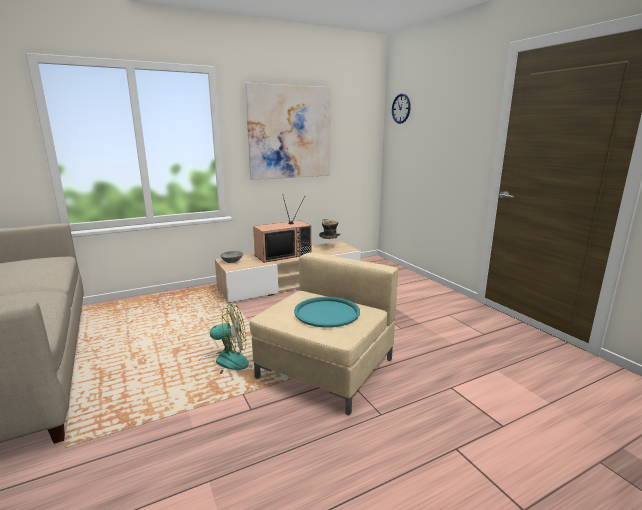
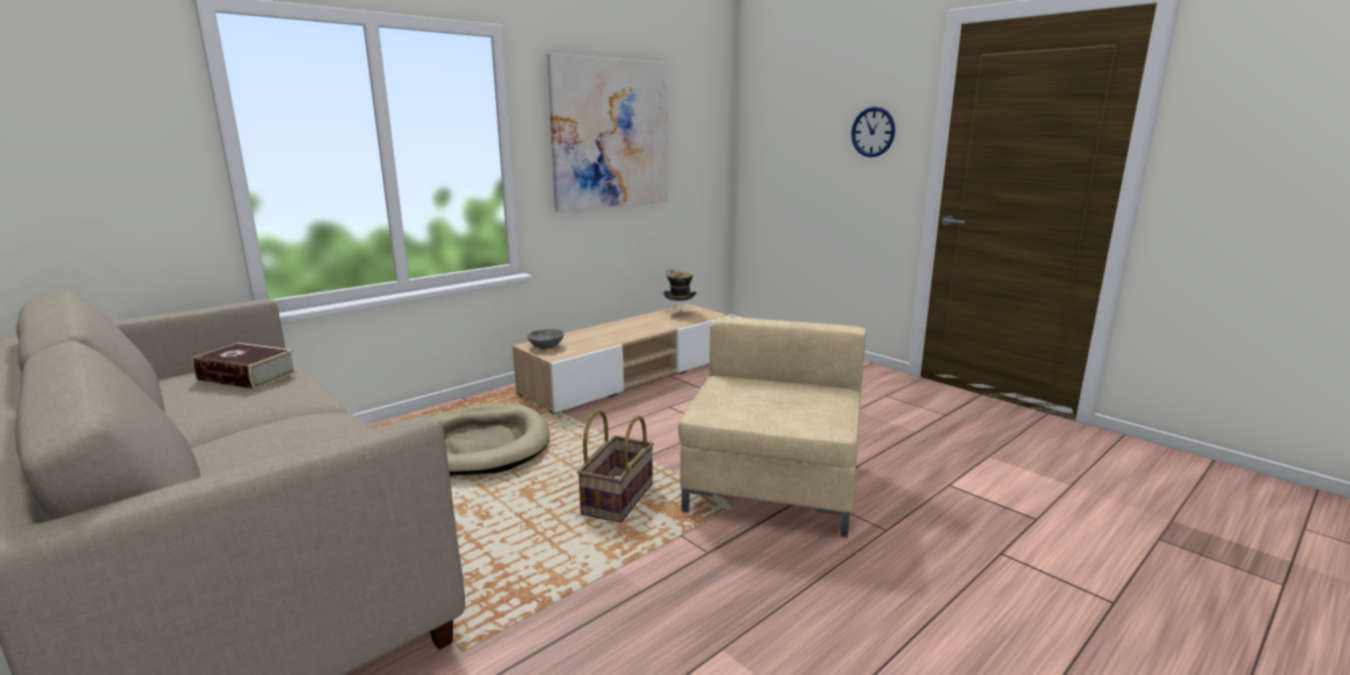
camera: 15 degrees left, 0 degrees up
(32, 265) = (247, 376): none -> book
(175, 317) = (481, 445): none -> beige dog bed
(223, 362) = (617, 498): fan -> basket
(283, 254) = (619, 330): television -> none
(327, 312) = (784, 400): turquoise tray -> none
(401, 108) = (768, 97): wall clock -> wall clock (873, 132)

